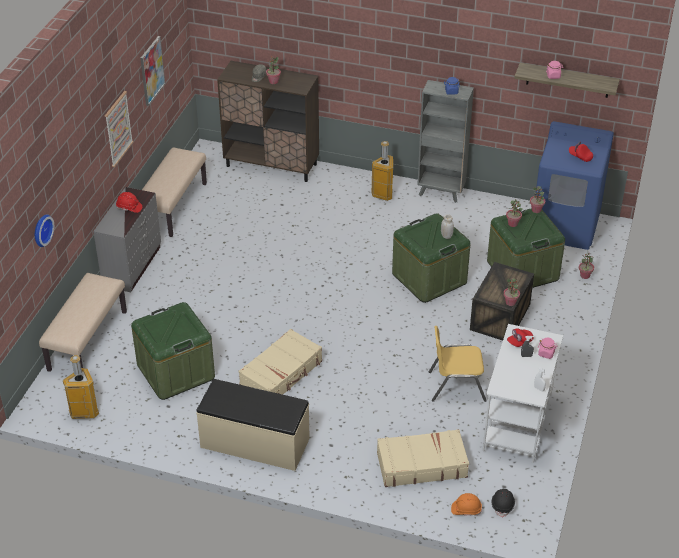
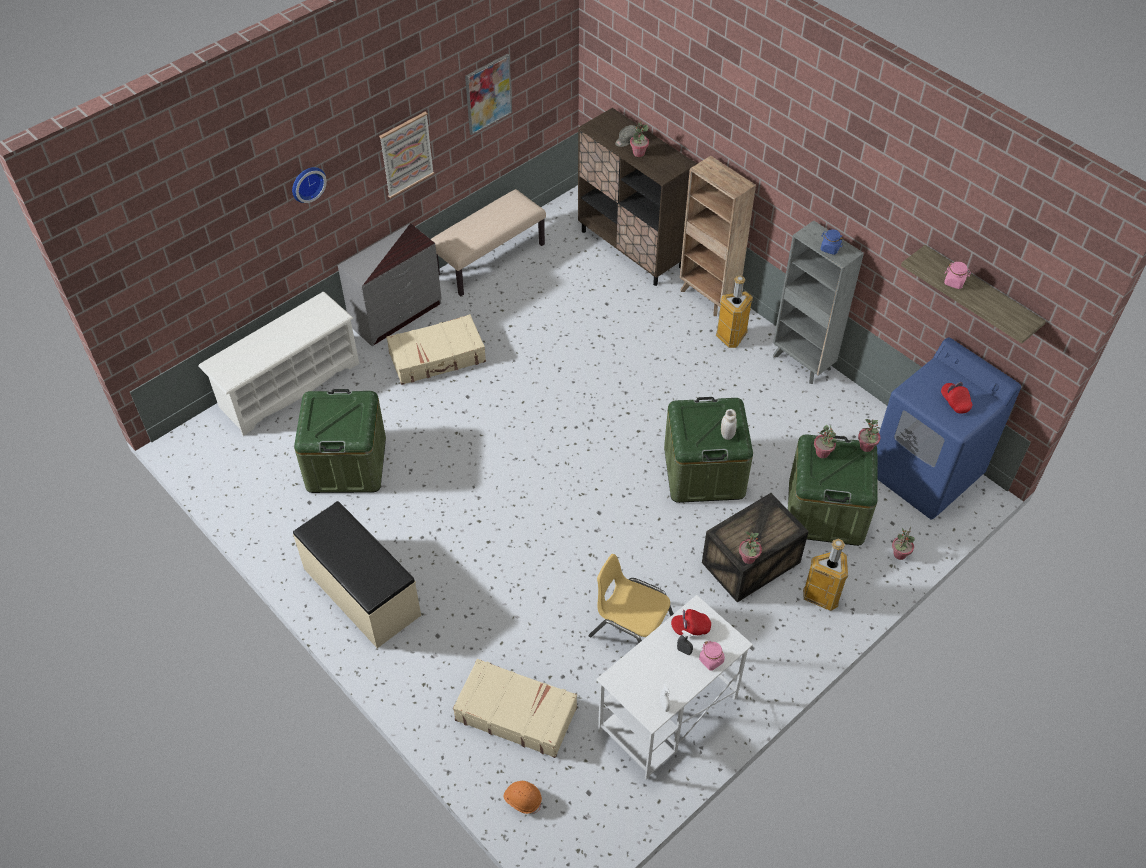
camera: 30 degrees right, 10 degrees up
(41, 230) = (233, 251): wall clock -> wall clock (307, 183)
(84, 412) = (225, 469): trash can -> trash can (821, 596)
(87, 340) = (289, 385): beige bench -> white shoe rack
(129, 208) = (394, 251): red hard hat -> none
(282, 373) = (451, 519): beige suitcase -> beige suitcase (437, 357)
(348, 176) = (708, 297): none -> brown bookcase
(502, 505) = (569, 816): black hard hat -> none

